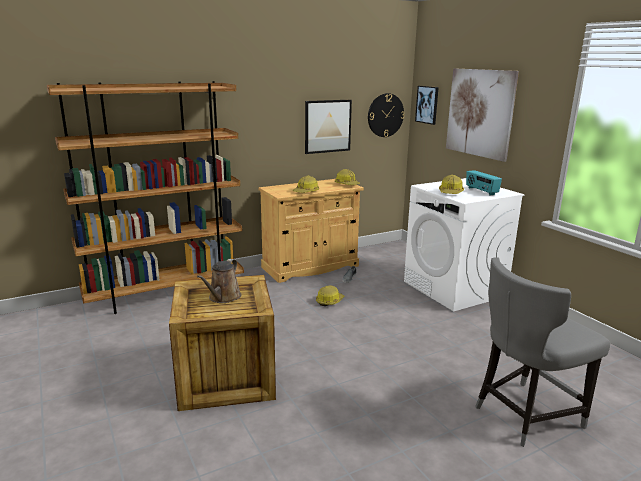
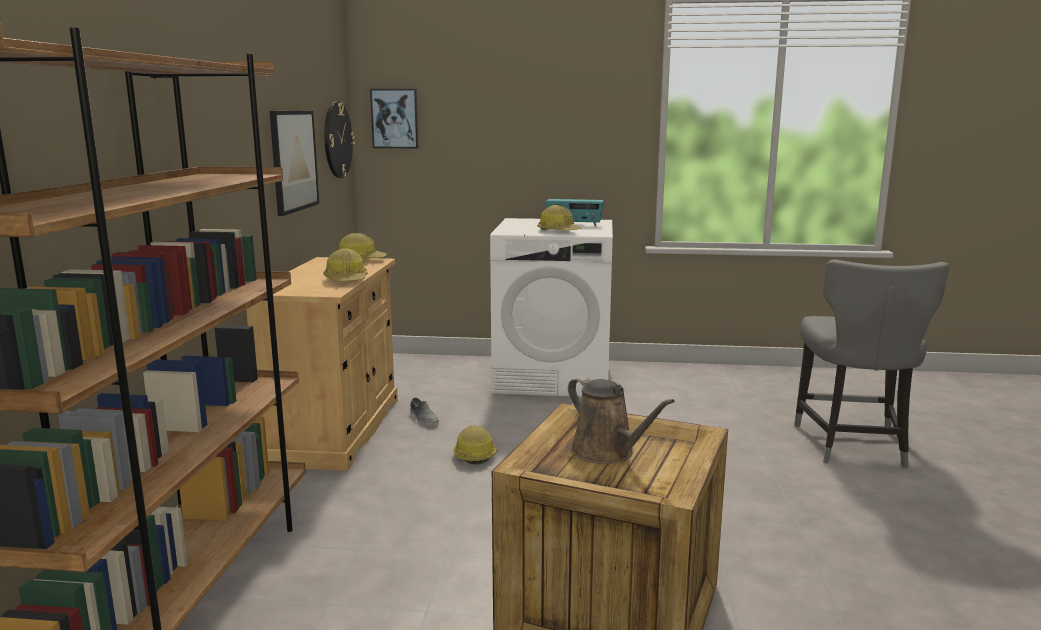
camera: 55 degrees left, 5 degrees down
(480, 113) = (510, 121): picture -> none

